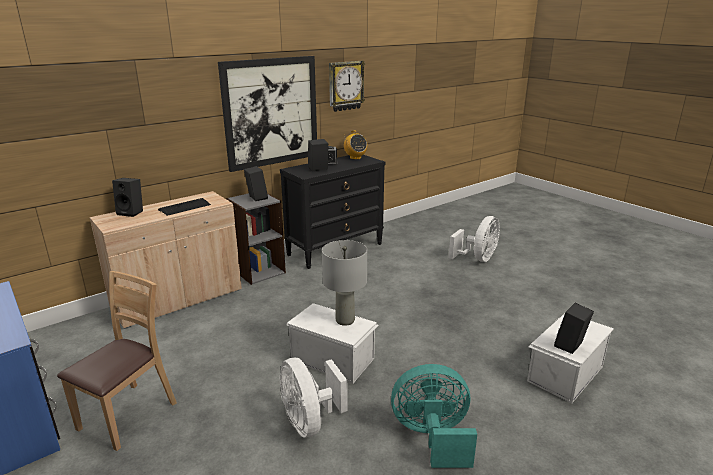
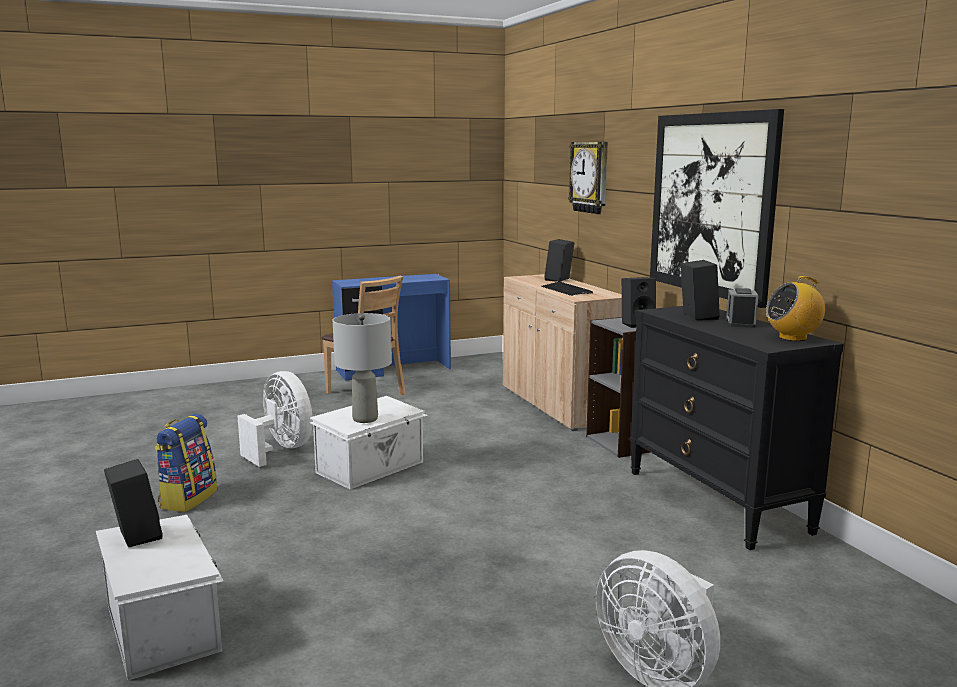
camera: 105 degrees right, 10 degrees down
(309, 421) = (281, 449): white fan -> white fan turned 60 degrees clockwise
(345, 86) = (843, 179): wall clock -> wall clock (590, 177)
(432, 437) = (188, 499): turquoise fan -> backpack

